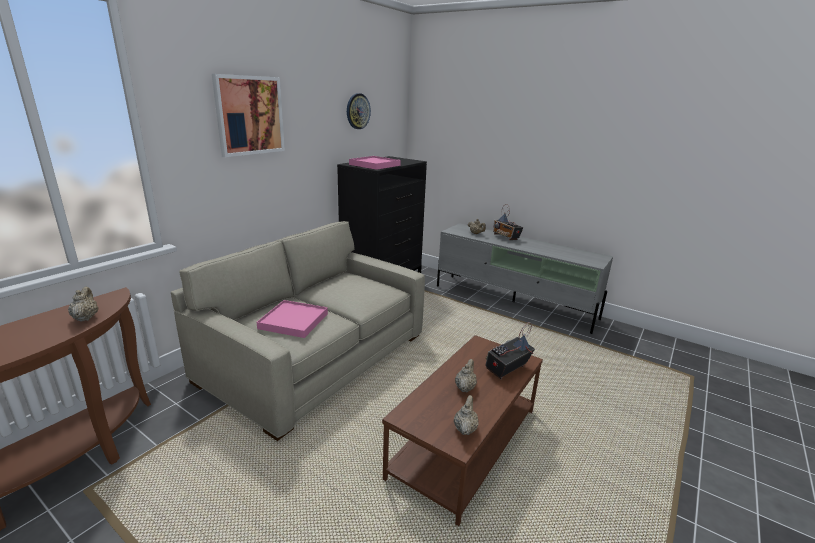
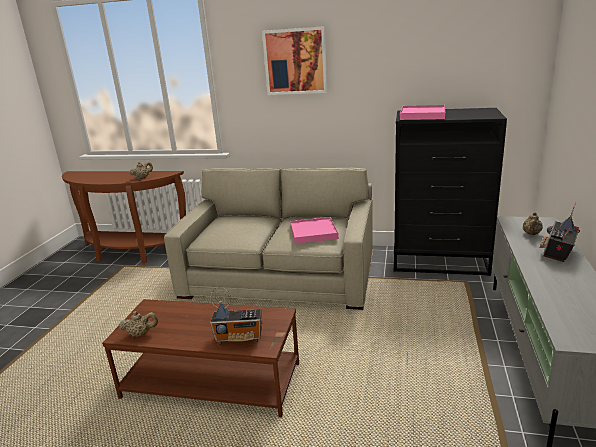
camera: 70 degrees right, 0 degrees up
(293, 321) = (233, 229): pink tray -> pink tray (313, 232)
(357, 111) = (440, 52): wall clock -> none
(465, 387) = (197, 322): beige teapot -> none
(506, 369) = (239, 338): radio -> radio turned 150 degrees clockwise

